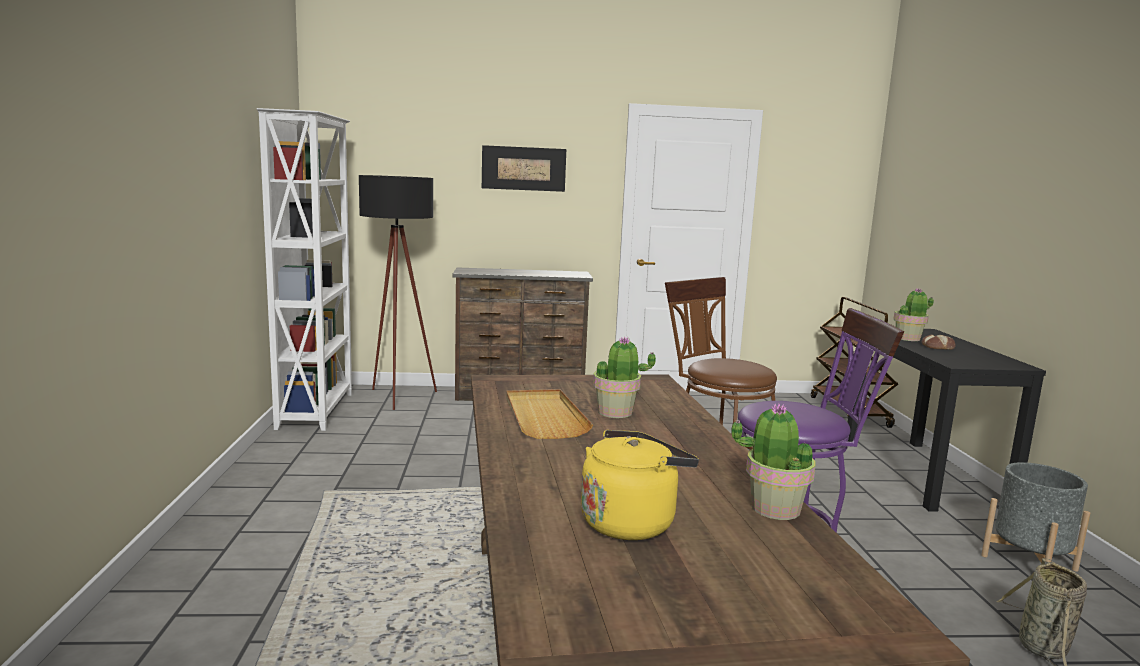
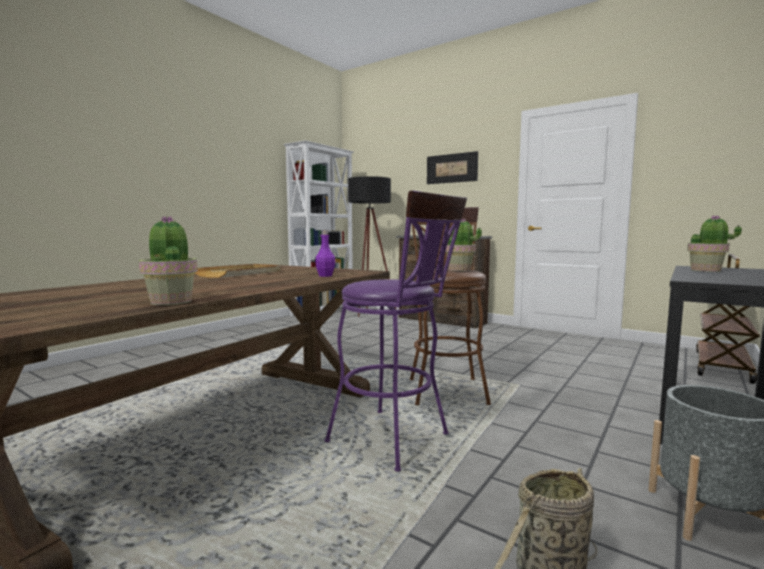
camera: 40 degrees right, 5 degrees down
(616, 412) = (282, 275): potted plant -> potted plant (459, 270)
(631, 522) = (93, 294): yellow kettle -> none
(661, 403) = (325, 276): none -> purple bottle
(937, 347) = (722, 274): bread -> none

